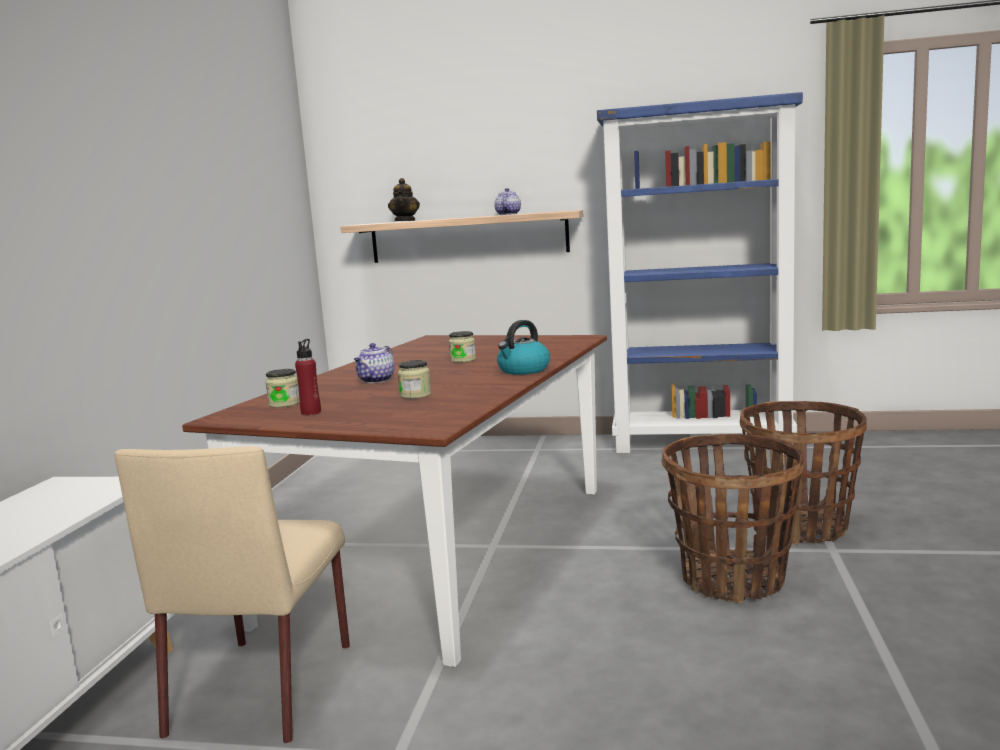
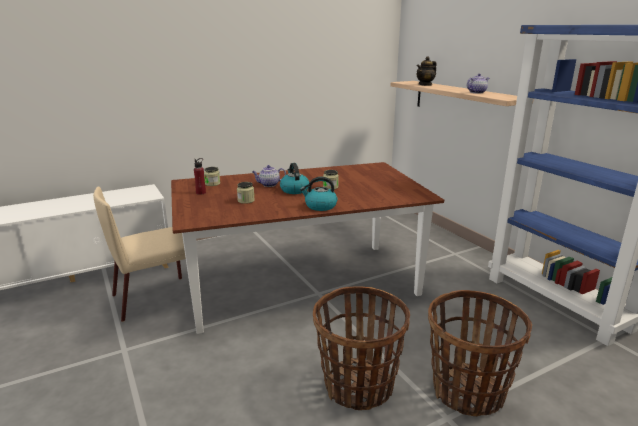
camera: 50 degrees right, 10 degrees up
(432, 373) = (294, 190): none -> kettle

